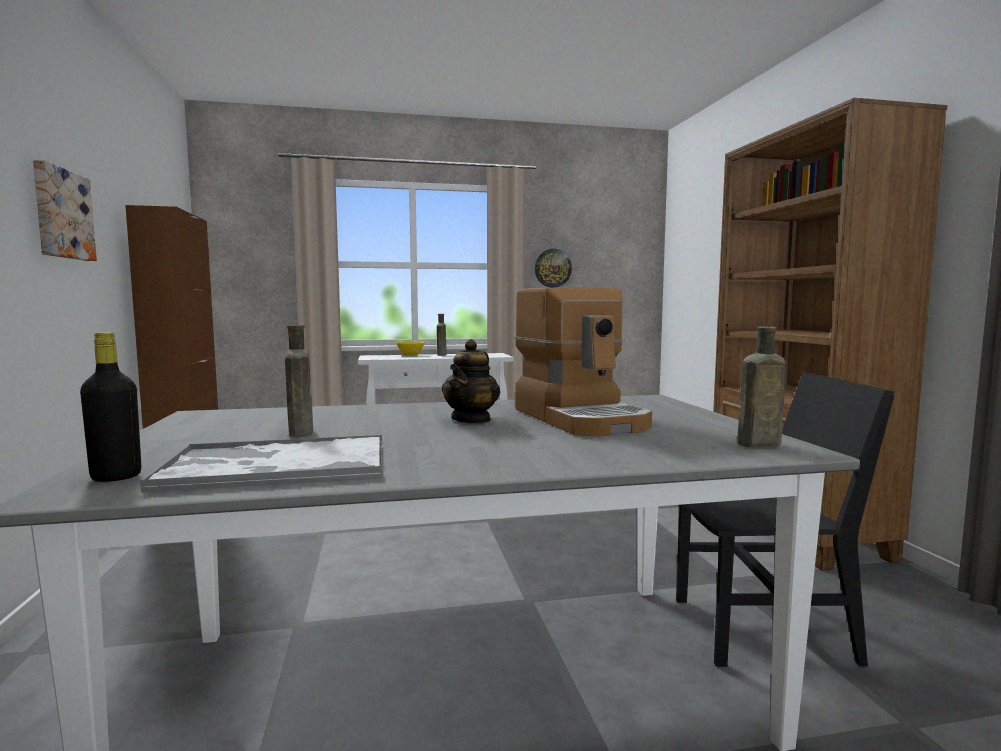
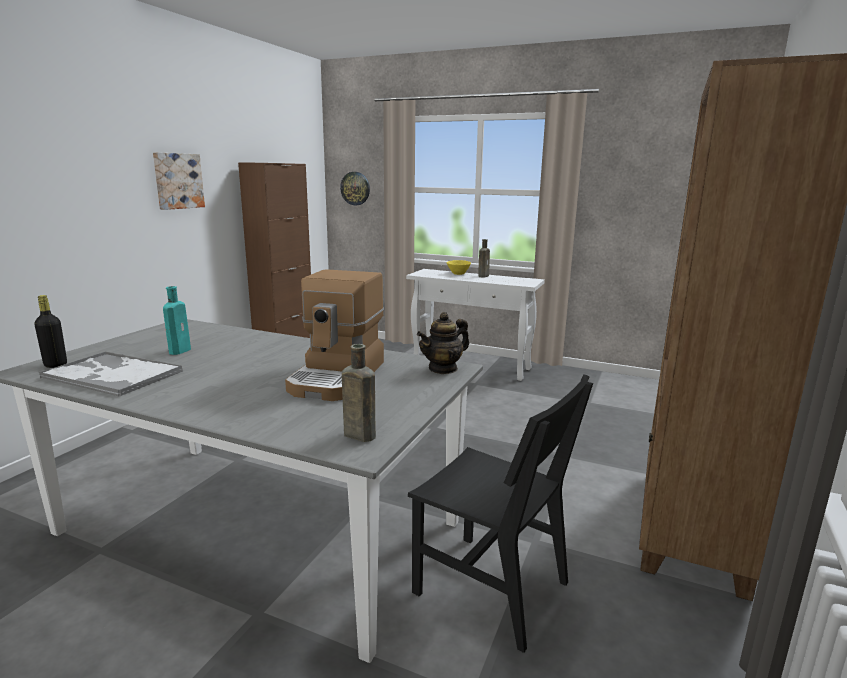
camera: 35 degrees right, 10 degrees up
(301, 431) = (181, 350): brown bottle -> turquoise bottle
(472, 419) = (278, 361): teapot -> teapot (443, 369)
(552, 268) = (613, 196): wall clock -> wall clock (355, 188)

